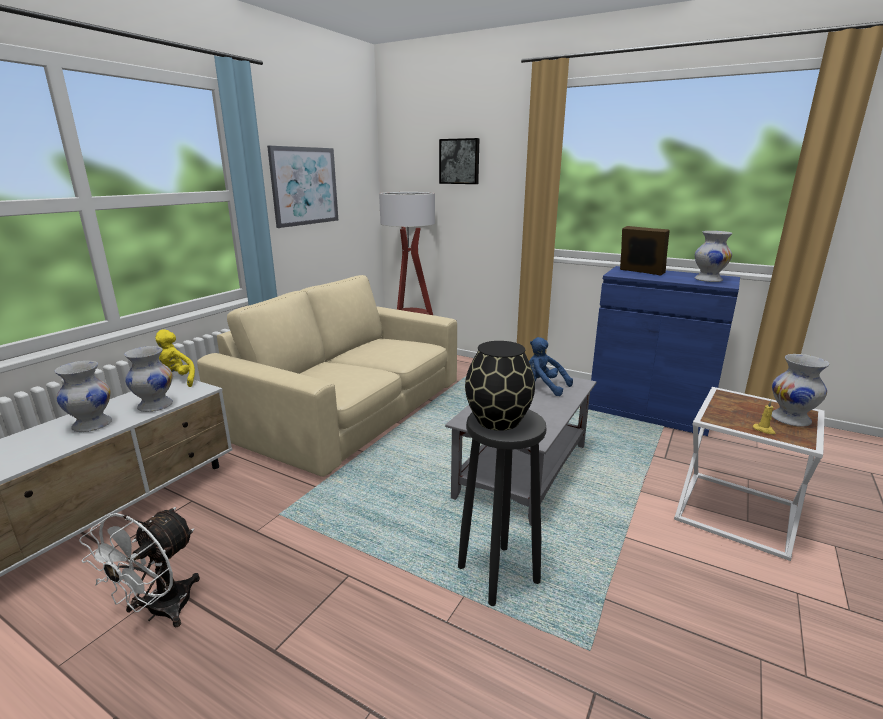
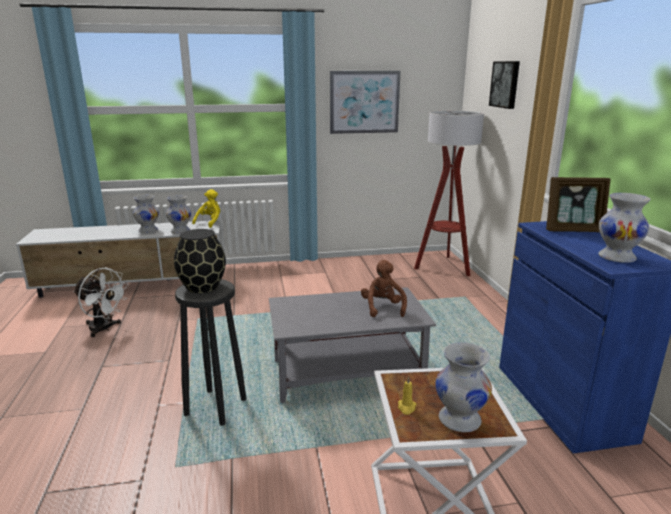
camera: 50 degrees right, 0 degrees up
(160, 611) = (104, 329): white fan -> white fan turned 135 degrees counterclockwise
(349, 410) = (329, 285): beige sofa -> none
(543, 387) = (383, 308): blue plush toy -> brown plush toy
(640, 272) = (573, 230): picture frame -> picture frame turned 90 degrees clockwise

